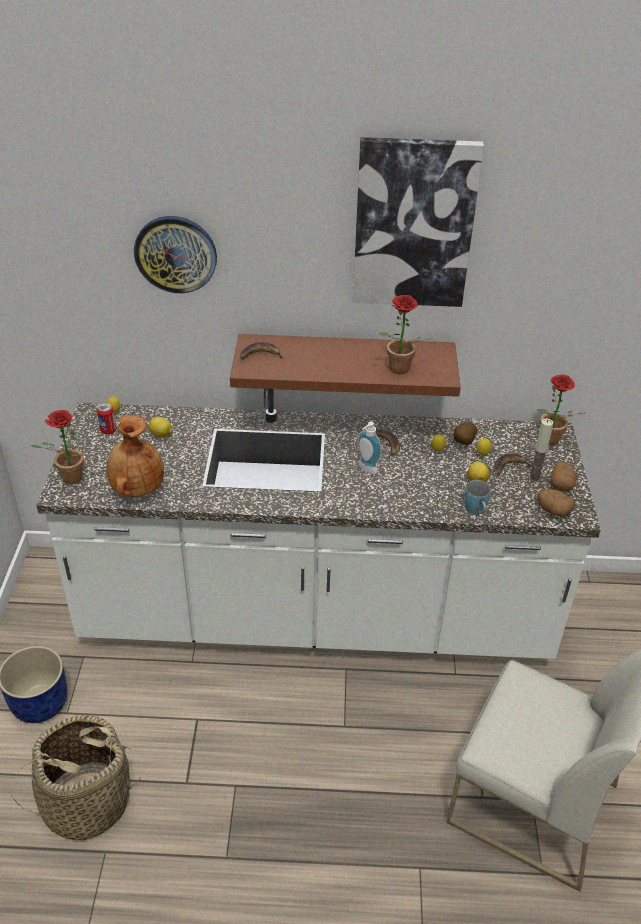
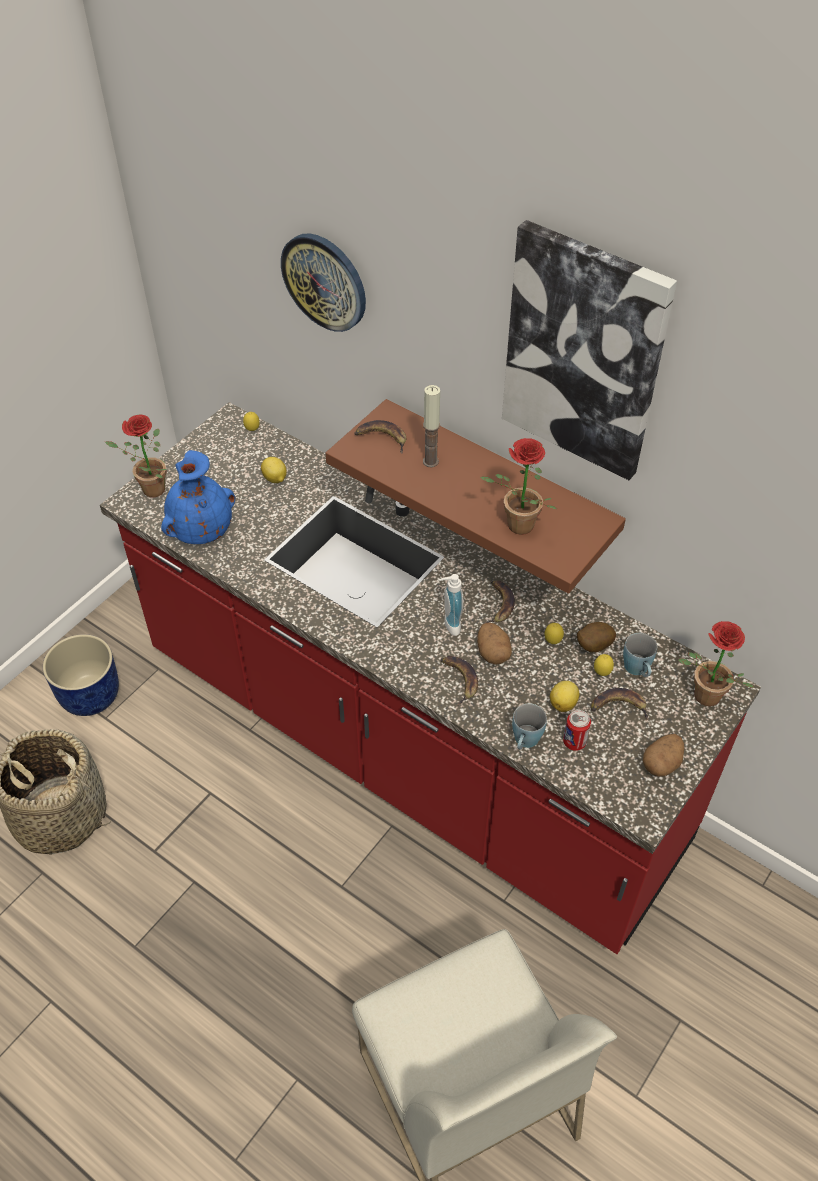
camera: 35 degrees right, 10 degrees up
(108, 430) = (229, 449): can -> can (574, 742)
(136, 488) = (201, 531): brown vase -> blue vase
(316, 615) = (408, 748): white counter -> red counter
(403, 496) = (459, 679): none -> banana
(500, 444) = (638, 670): none -> blue mug
(534, 478) = (636, 736): candle -> candle (430, 461)
(553, 510) = (619, 790): potato -> potato (493, 652)

